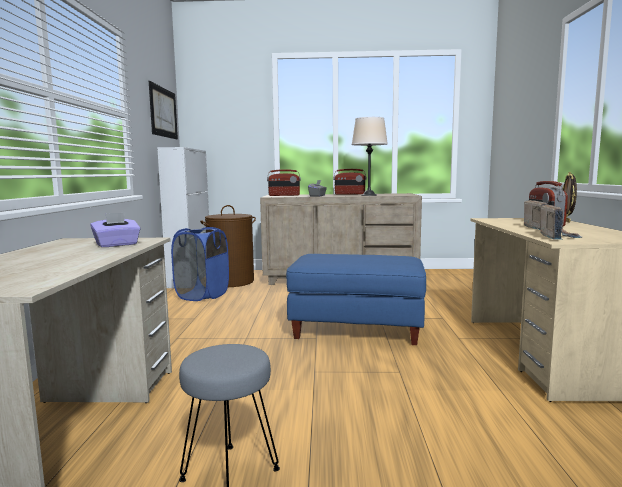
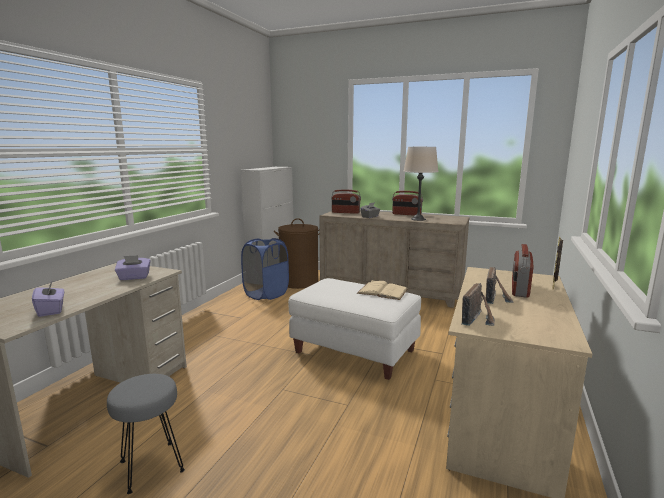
camera: 20 degrees right, 5 degrees up
(52, 271) = (51, 310): none -> purple tissue box
(163, 112) = (252, 138): picture -> none
(356, 328) = (355, 351): blue ottoman -> white ottoman
(383, 255) = (382, 291): none -> beige book

